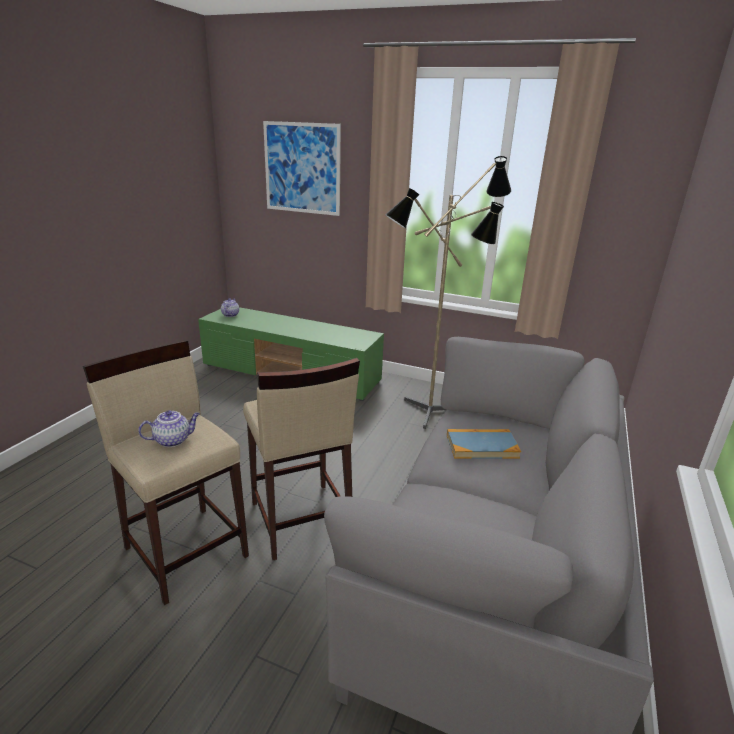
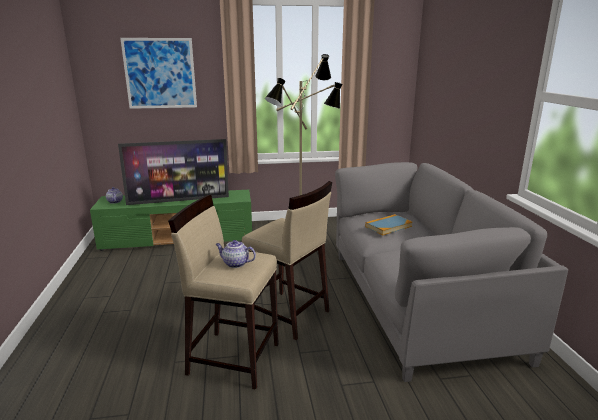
camera: 30 degrees left, 5 degrees down
(173, 440) = (235, 264): teapot -> teapot turned 105 degrees counterclockwise
(290, 329) = (179, 200): none -> television

